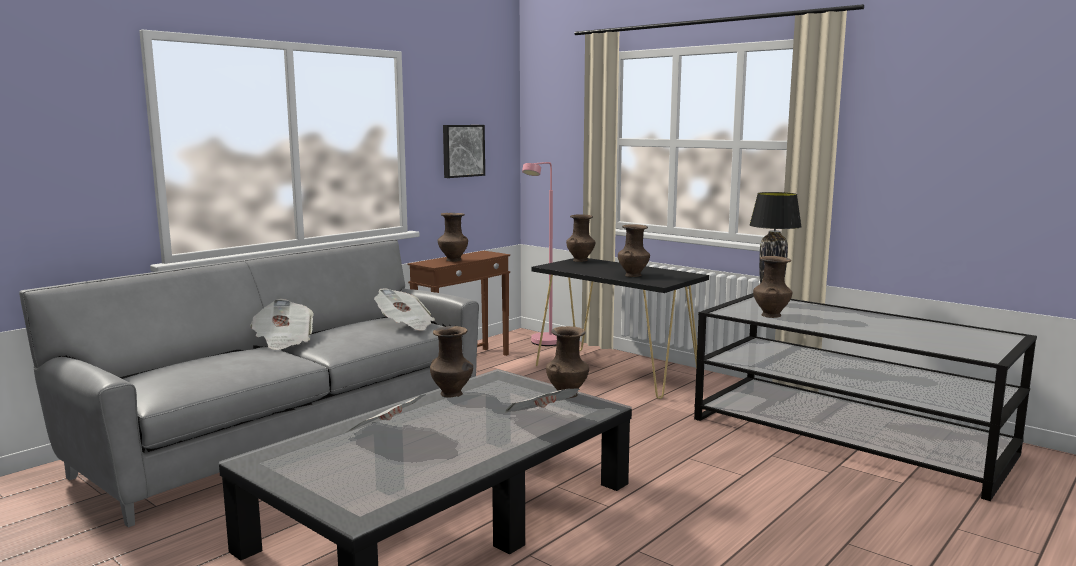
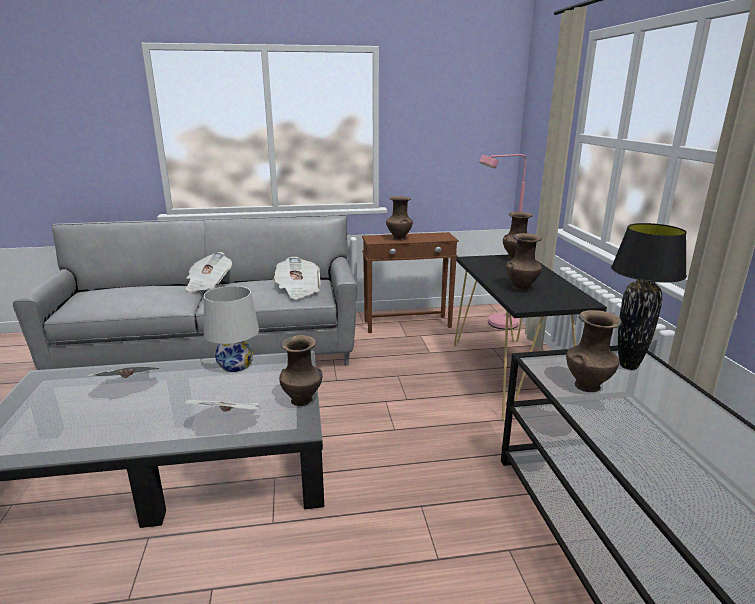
camera: 40 degrees right, 10 degrees up
(452, 394) = (235, 365): brown vase -> white table lamp
(462, 150) = (445, 139): picture -> none

